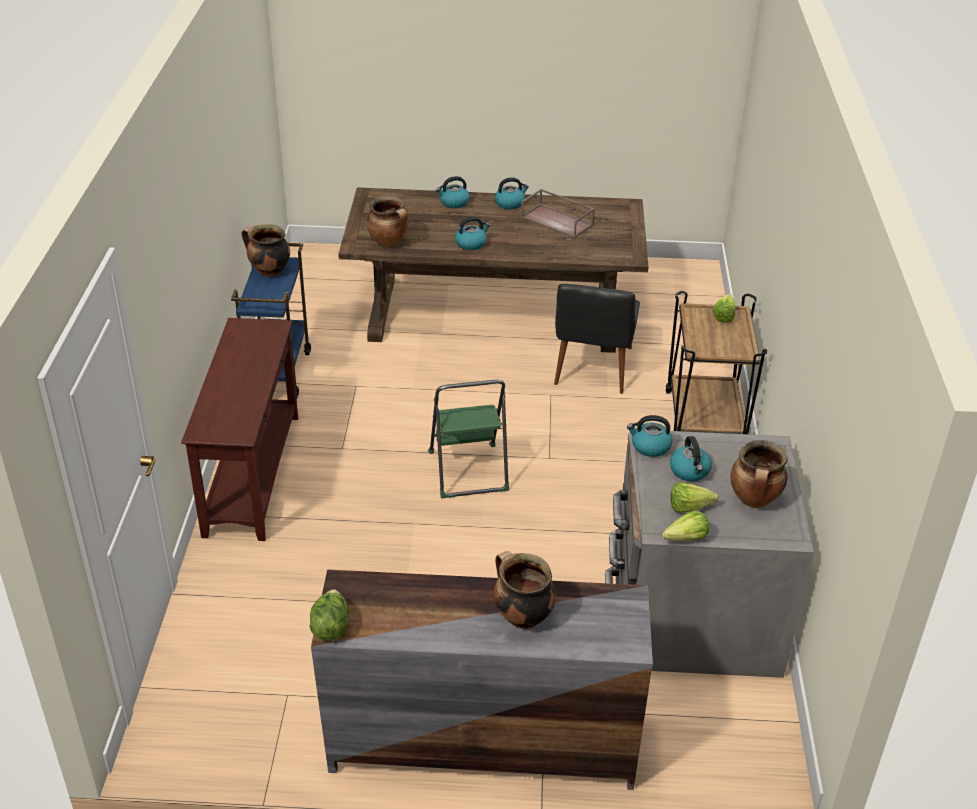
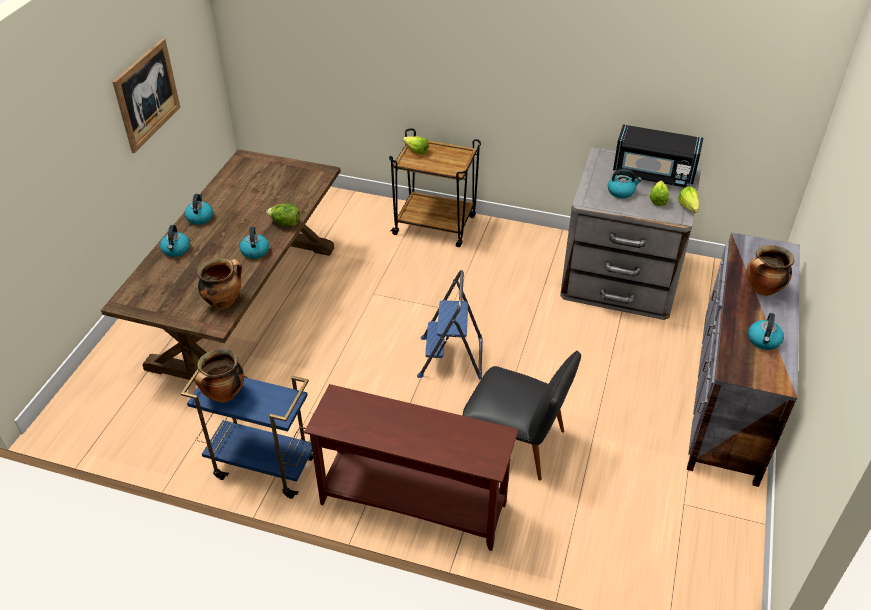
camera: 75 degrees left, 5 degrees up
(330, 627) = (778, 385): lettuce -> lettuce (285, 223)
(468, 472) = (454, 358): green step ladder -> blue step ladder
(558, 221) = (246, 197): brown tray -> none
(586, 83) = (147, 95): none -> picture
(593, 366) = (346, 263): black chair -> black chair (515, 441)
(650, 446) = (593, 202): kettle -> kettle (764, 341)
(754, 500) = (653, 174): cooking pot -> black microwave

